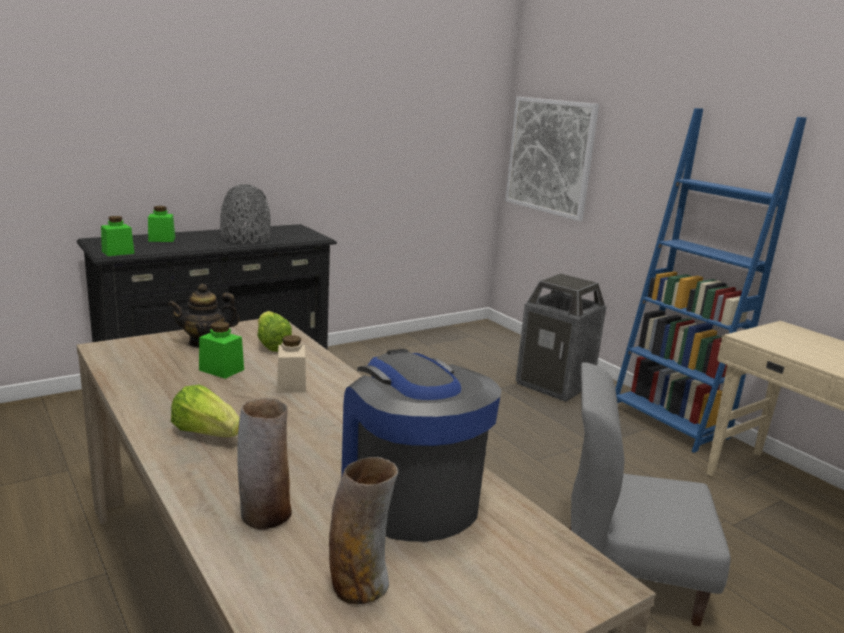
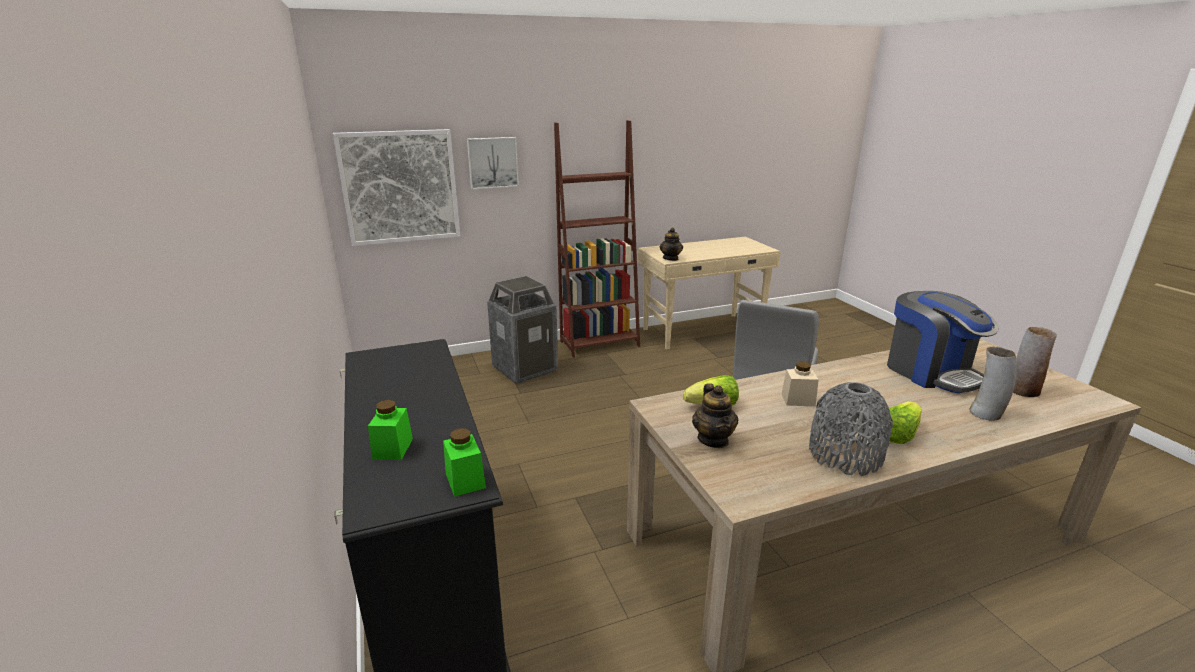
camera: 75 degrees left, 5 degrees up
(221, 370) = (778, 430): green jar -> none
(246, 238) = (414, 387): grey vase -> grey vase (845, 455)
(409, 495) = (931, 372): coffee machine -> coffee machine turned 105 degrees counterclockwise
(628, 147) = (492, 162): none -> picture
(668, 422) = (599, 343): blue bookcase -> brown bookcase
(756, 337) = (671, 258): none -> teapot

